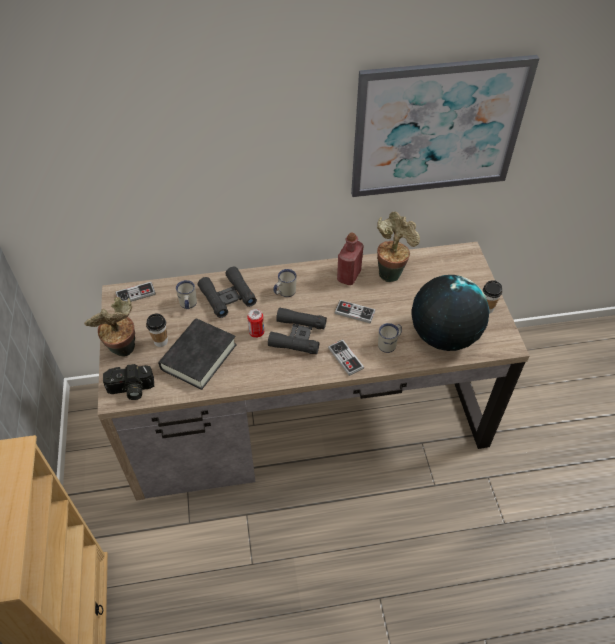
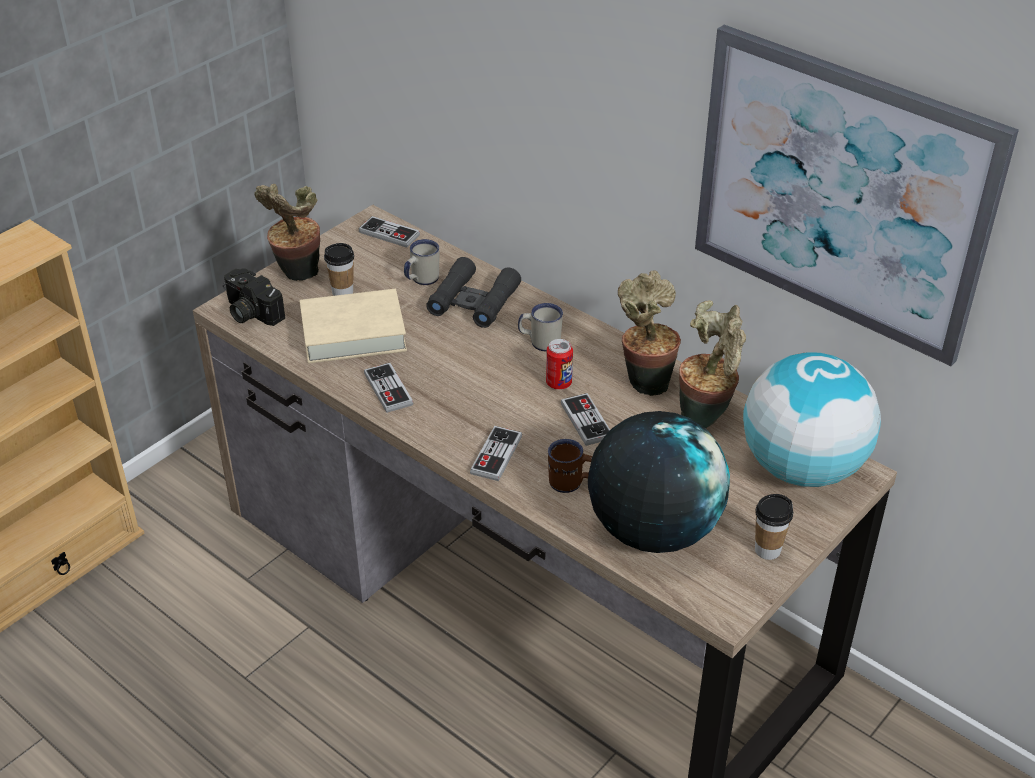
camera: 50 degrees right, 10 degrees down
(198, 357) = (353, 333): black book -> beige book
(256, 332) = (445, 356): can -> can (558, 383)
(257, 369) = (388, 389): none -> game controller
(297, 335) = (483, 392): black binoculars -> none
(349, 276) = (645, 381): red bottle -> potted plant
(389, 344) = (571, 483): white mug -> brown mug
(450, 266) = (801, 468): none -> globe

